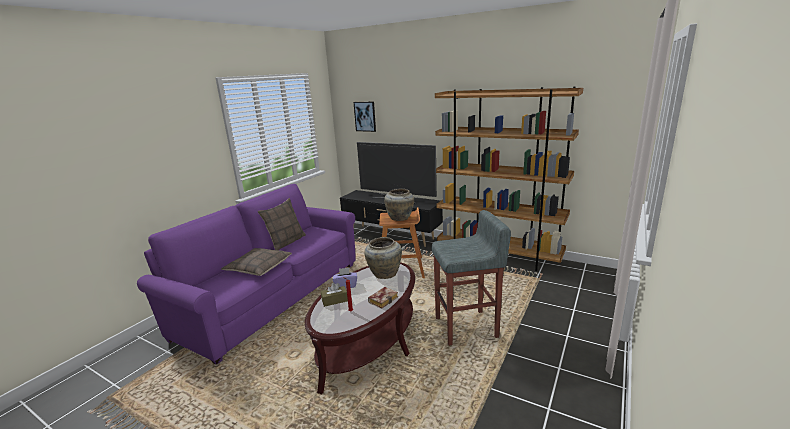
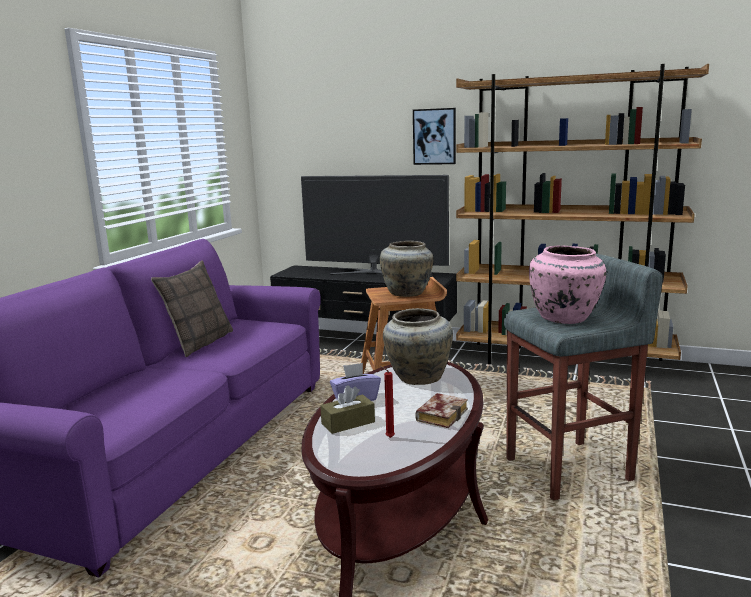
camera: 10 degrees left, 5 degrees down
(258, 267) = (163, 382): pillow -> none
(365, 116) = (314, 132): picture -> picture (434, 136)
(459, 249) = (564, 318): none -> pink vase

